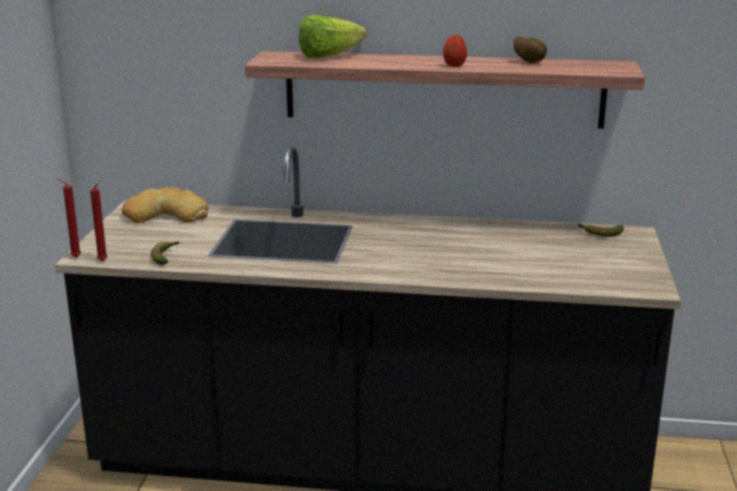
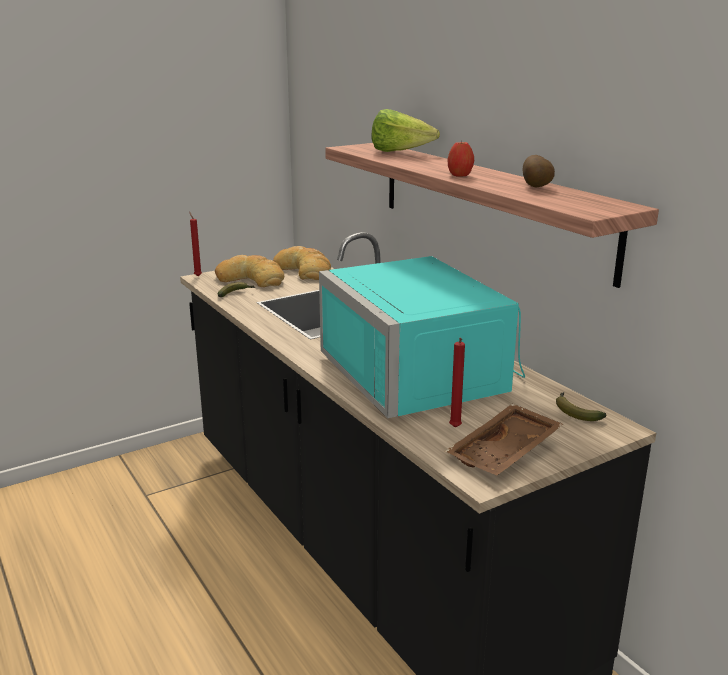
camera: 50 degrees right, 0 degrees up
(103, 261) = (202, 283): red candle -> red candle (455, 428)
(139, 239) = (251, 279): none -> bread
(474, 250) = (424, 374): none -> turquoise microwave
(627, 271) = (505, 453): none -> brown tray

